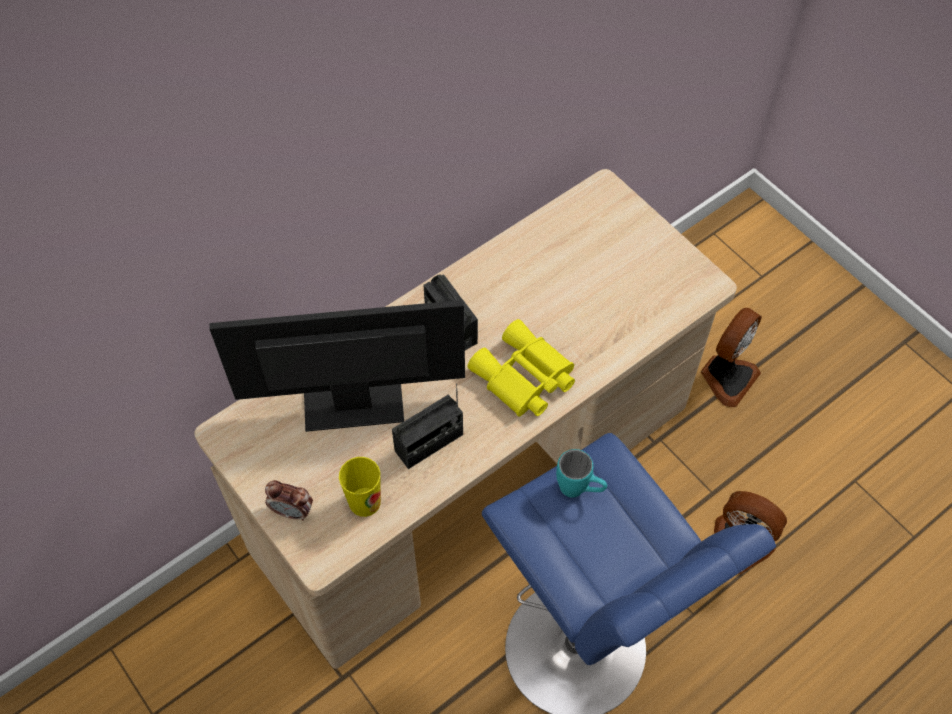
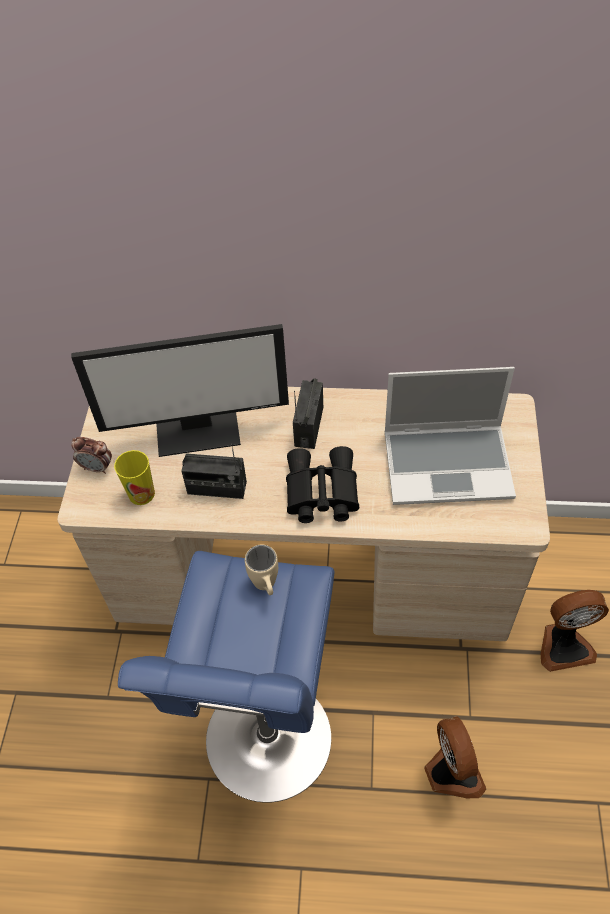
camera: 45 degrees right, 5 degrees down
(292, 511) = (97, 467): alarm clock -> alarm clock turned 45 degrees counterclockwise
(352, 402) = (198, 429): monitor -> monitor turned 135 degrees clockwise
(523, 379) = (320, 493): yellow binoculars -> black binoculars
(579, 490) = (266, 587): turquoise mug -> beige mug
(601, 276) = (448, 464): none -> laptop

